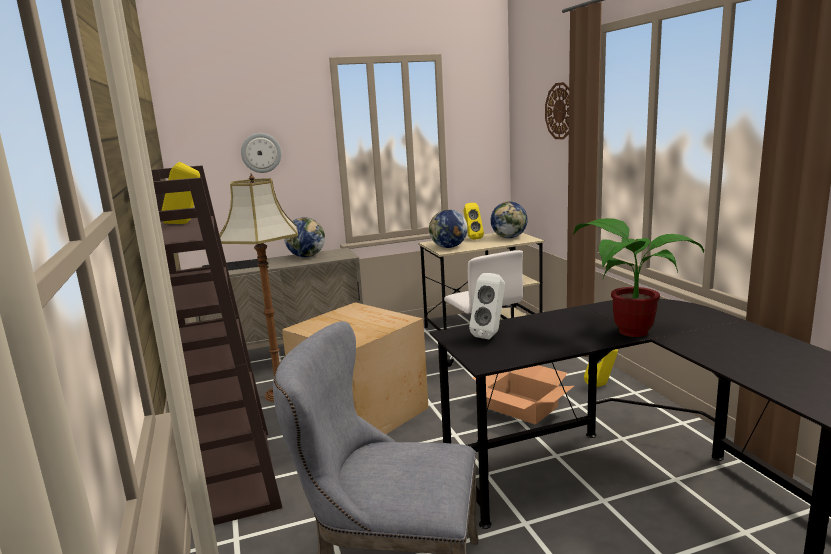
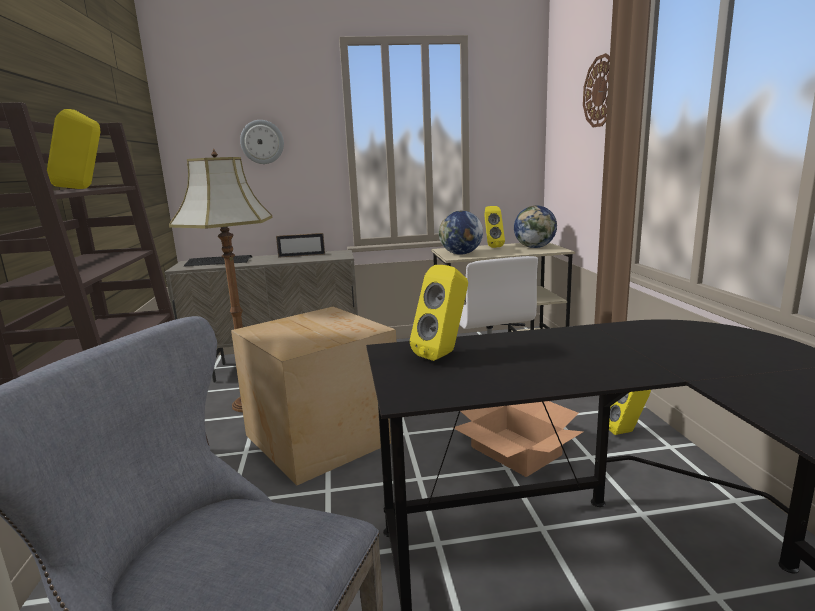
camera: 10 degrees right, 0 degrees up
(307, 256) = (301, 255): globe -> picture frame
(491, 335) = (444, 355): white speaker -> yellow speaker
(627, 330) = (650, 364): potted plant -> none

